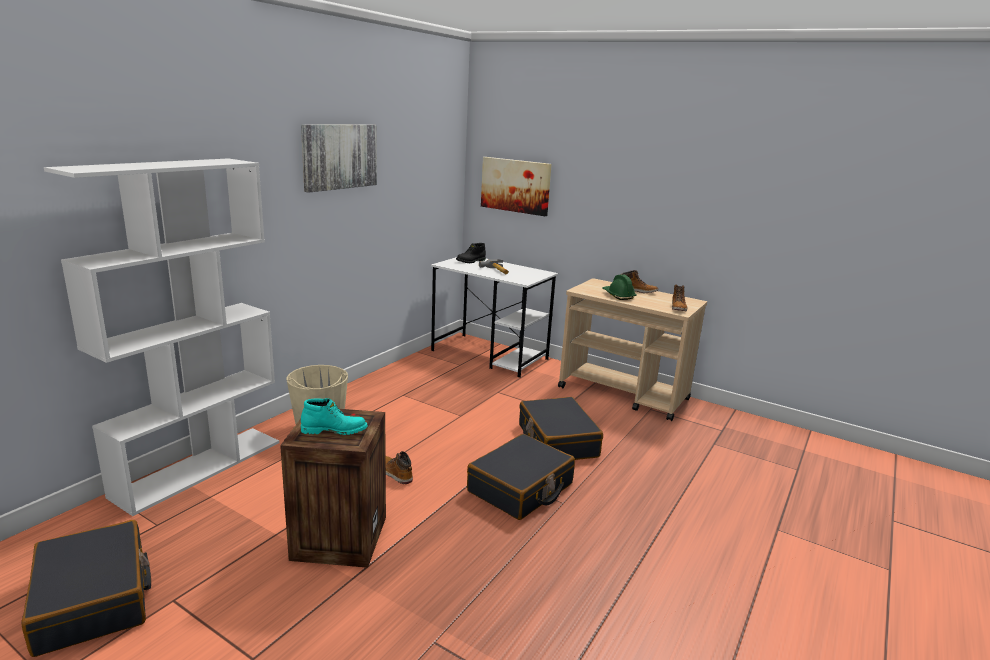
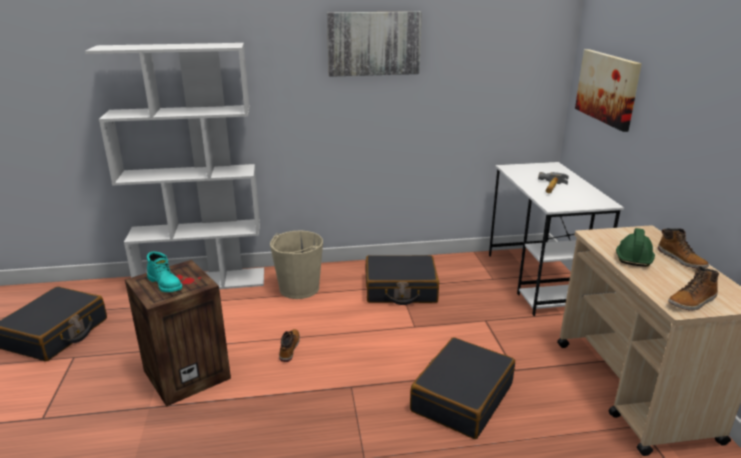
camera: 50 degrees right, 5 degrees up
(471, 261) = (545, 170): black boot -> none
(521, 488) = (353, 420): black suitcase -> black suitcase (400, 289)

